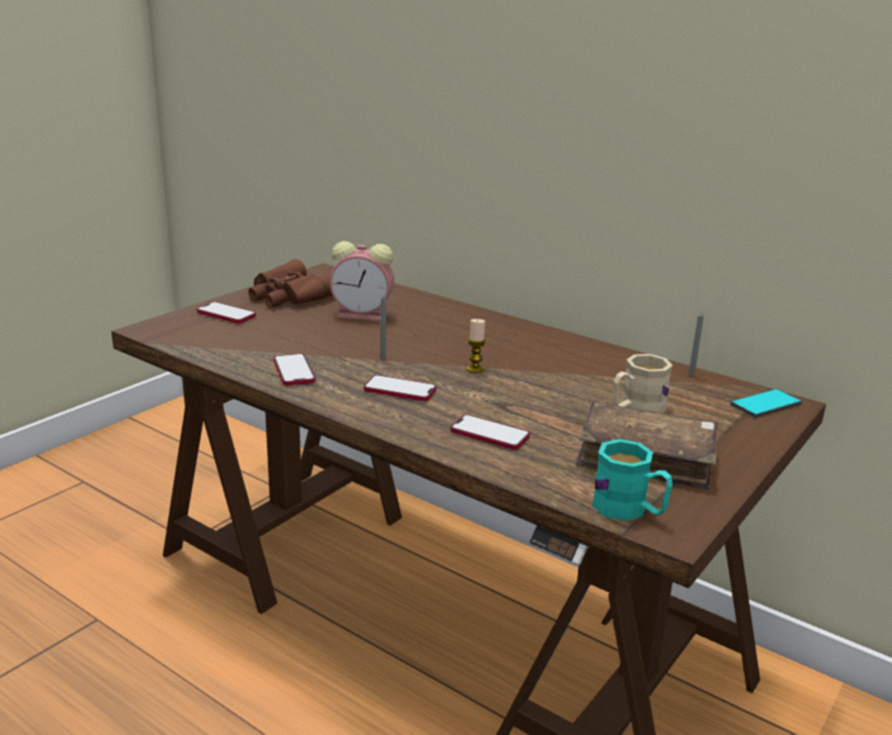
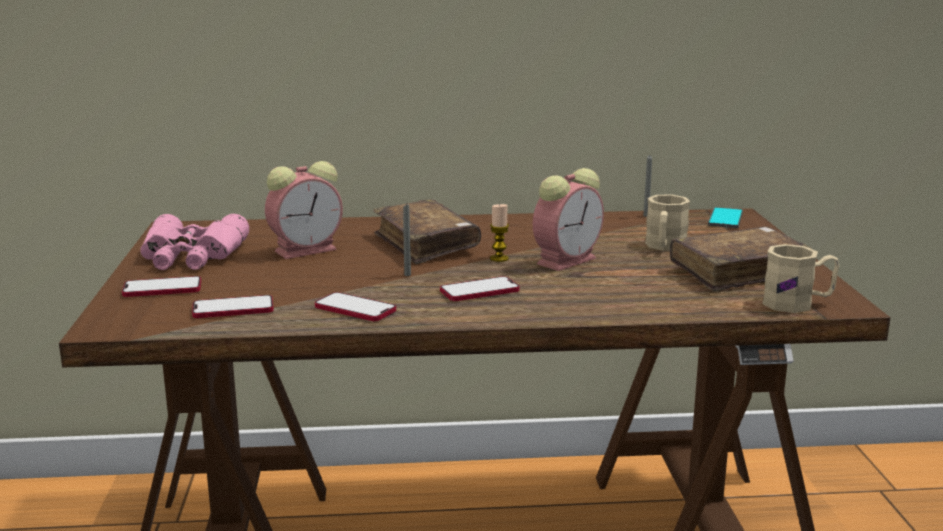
camera: 40 degrees left, 5 degrees down
(289, 296) = (192, 256): brown binoculars -> pink binoculars
(450, 338) = (426, 244): none -> brown book
(489, 434) = (615, 295): phone -> phone (233, 309)
(524, 390) = (567, 260): none -> alarm clock
(629, 510) = (798, 304): turquoise mug -> beige mug

